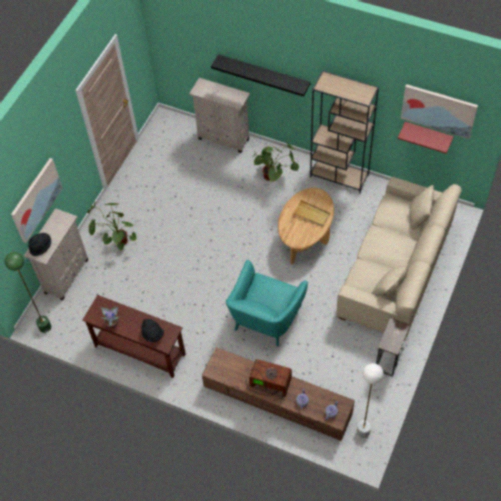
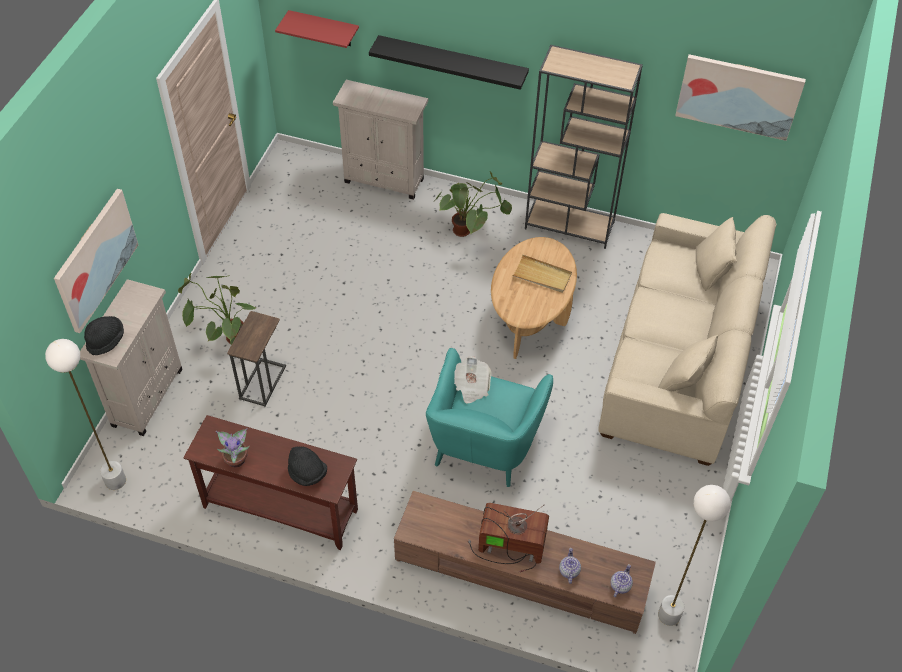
camera: 10 degrees left, 5 degrees down
(45, 327) = (115, 481): green floor lamp -> white floor lamp
(258, 284) = (471, 387): none -> newspaper
(389, 359) = (692, 495): brown side table -> brown side table (263, 383)
(428, 134) = (717, 141): red shelf -> red shelf (324, 28)

